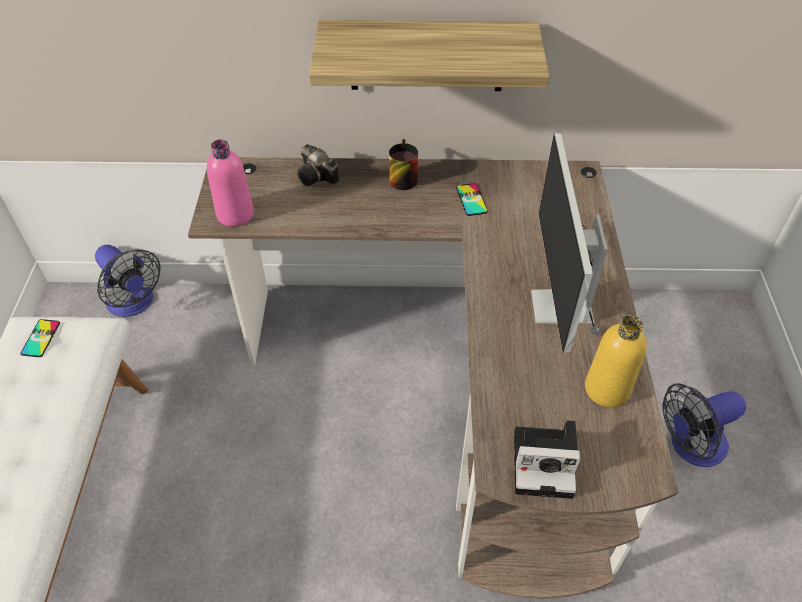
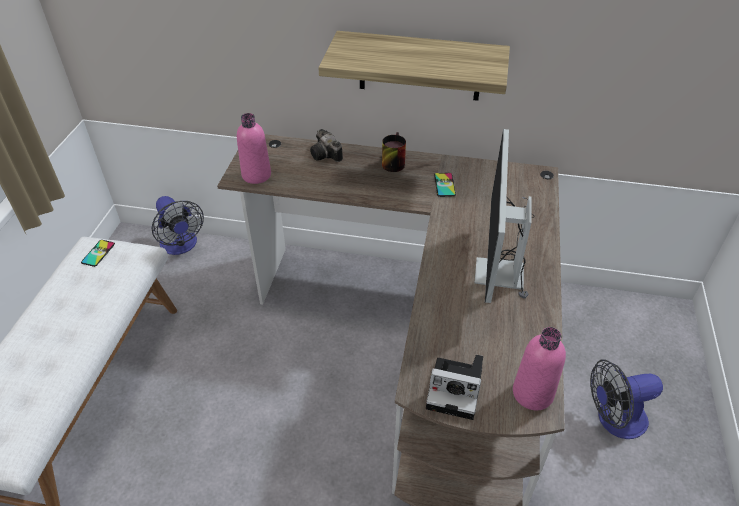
camera: 10 degrees right, 5 degrees down
(607, 389) = (522, 340): yellow bottle -> none
(633, 454) = (532, 393): none -> pink bottle

